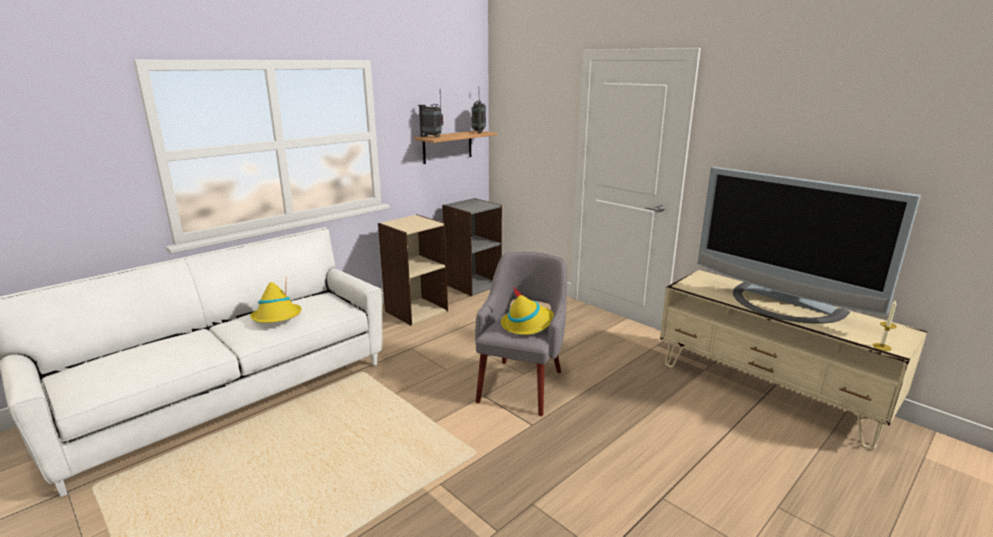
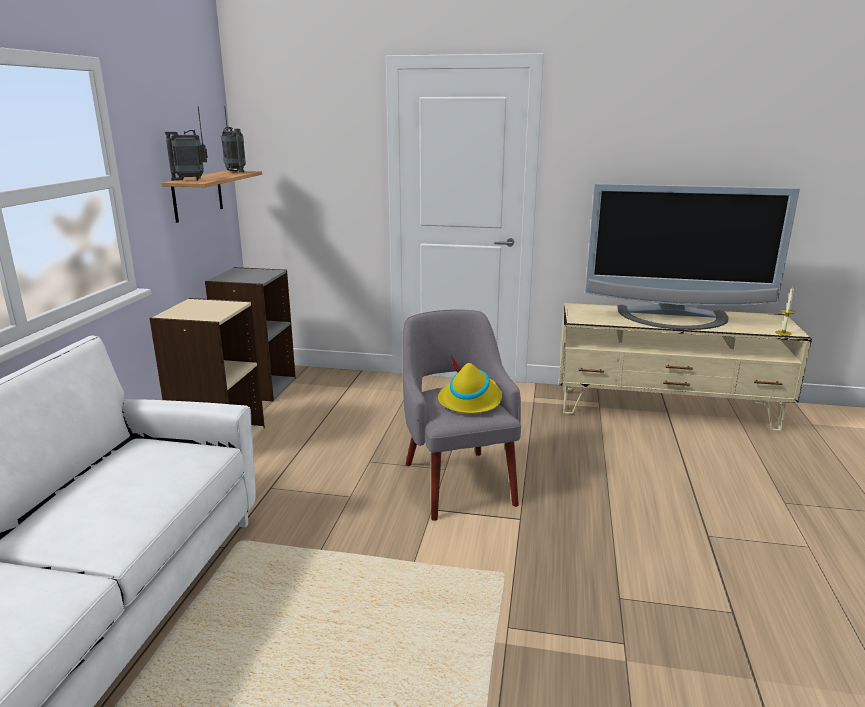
camera: 35 degrees left, 0 degrees up
(277, 317) = (117, 495): yellow hat -> none

